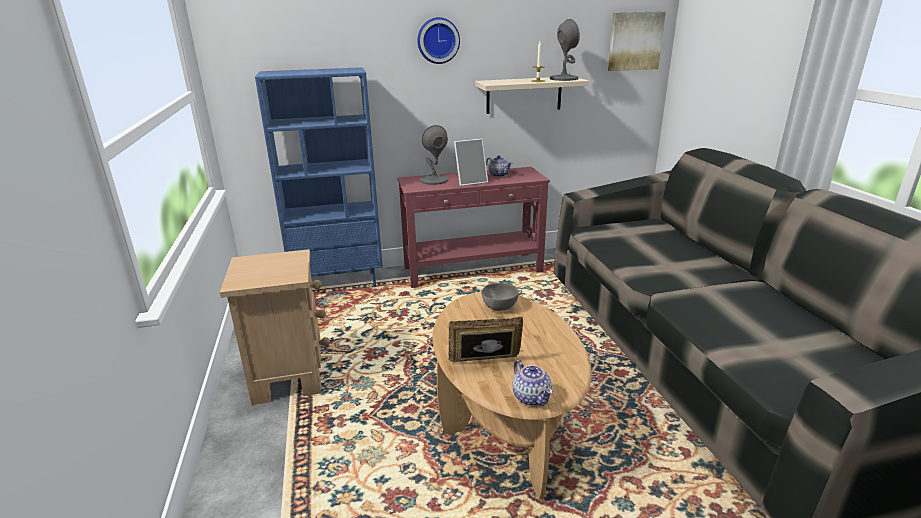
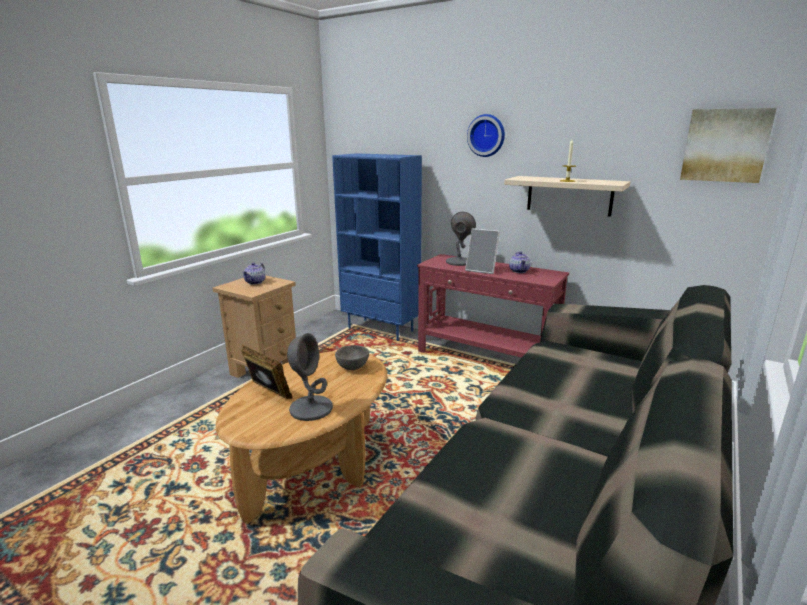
camera: 45 degrees right, 5 degrees down
(531, 397) = (242, 425): teapot -> teapot (255, 282)
(563, 79) = (604, 182): grey table lamp -> grey table lamp (311, 408)

